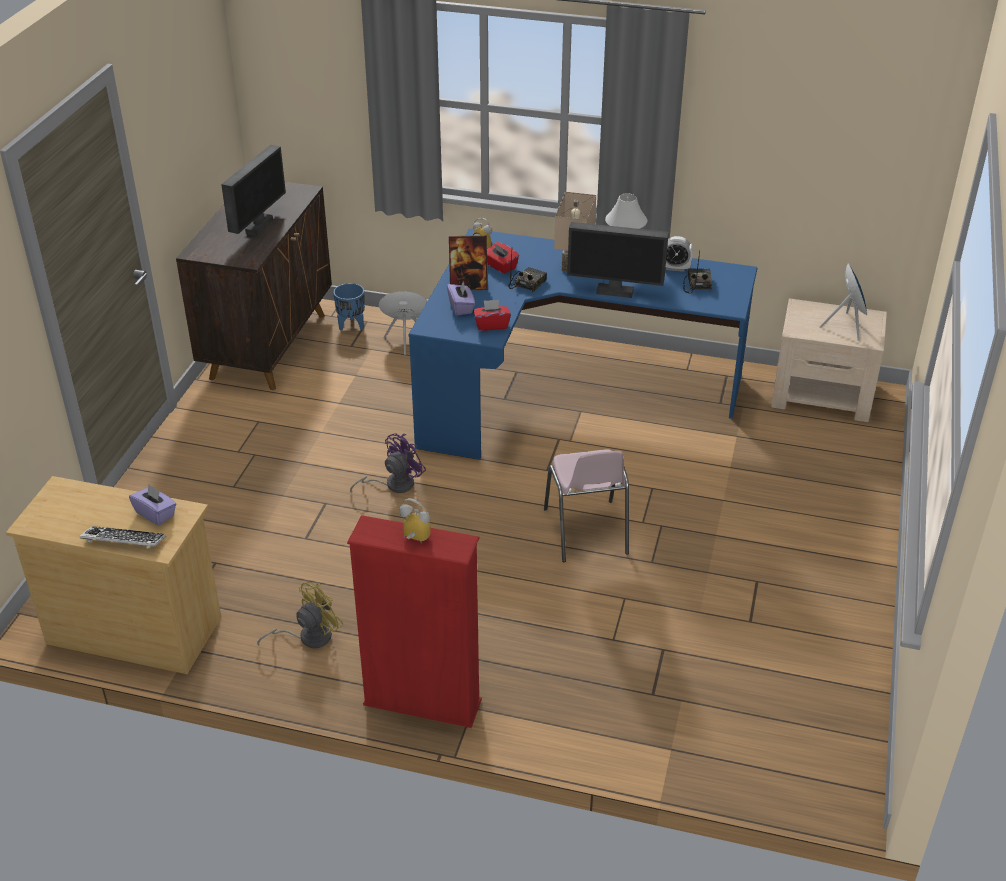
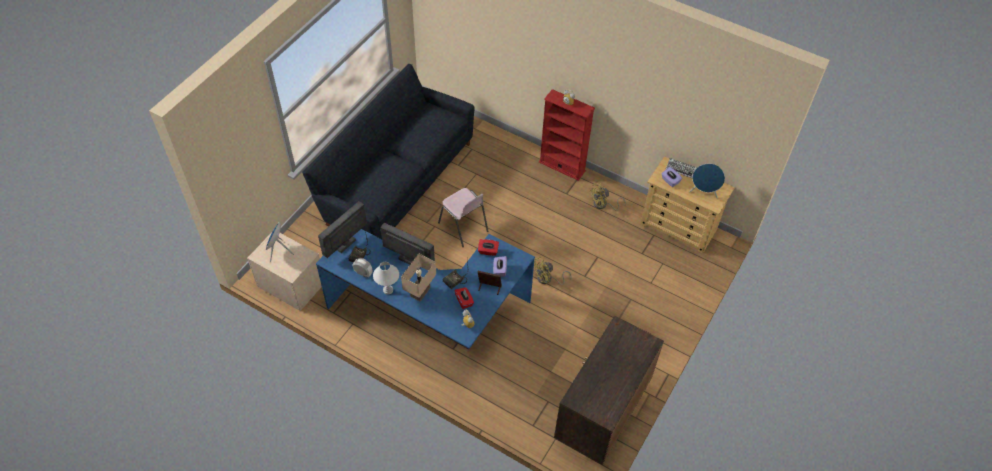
camera: 165 degrees left, 15 degrees up
(258, 226) = (609, 362): monitor -> monitor (346, 245)
(351, 326) = (543, 423): blue planter -> none
(393, 484) = (547, 279): purple fan -> yellow fan
(405, 341) = (512, 397): blue speaker -> blue speaker (703, 192)
(586, 532) = (463, 227): pink chair -> pink chair turned 135 degrees clockwise
(771, 585) = (396, 181): none -> black sofa

